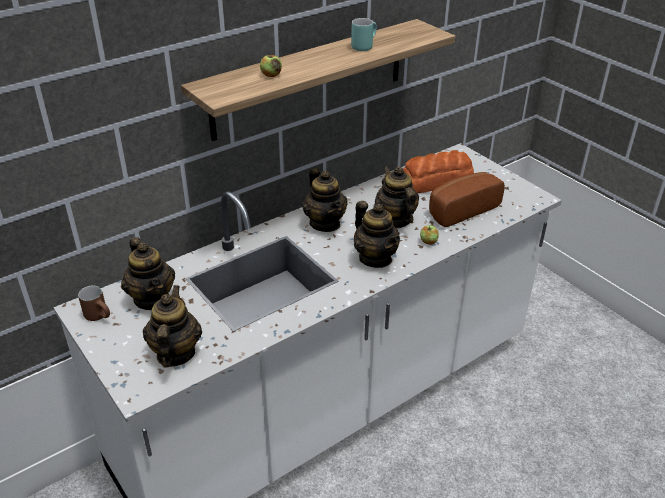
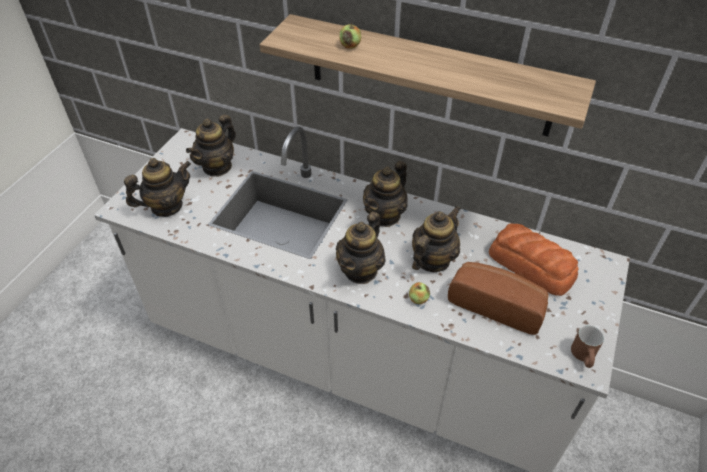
camera: 60 degrees right, 10 degrees up
(100, 316) = (184, 152): brown mug -> brown mug (585, 357)
(363, 46) = (474, 71): turquoise mug -> none

